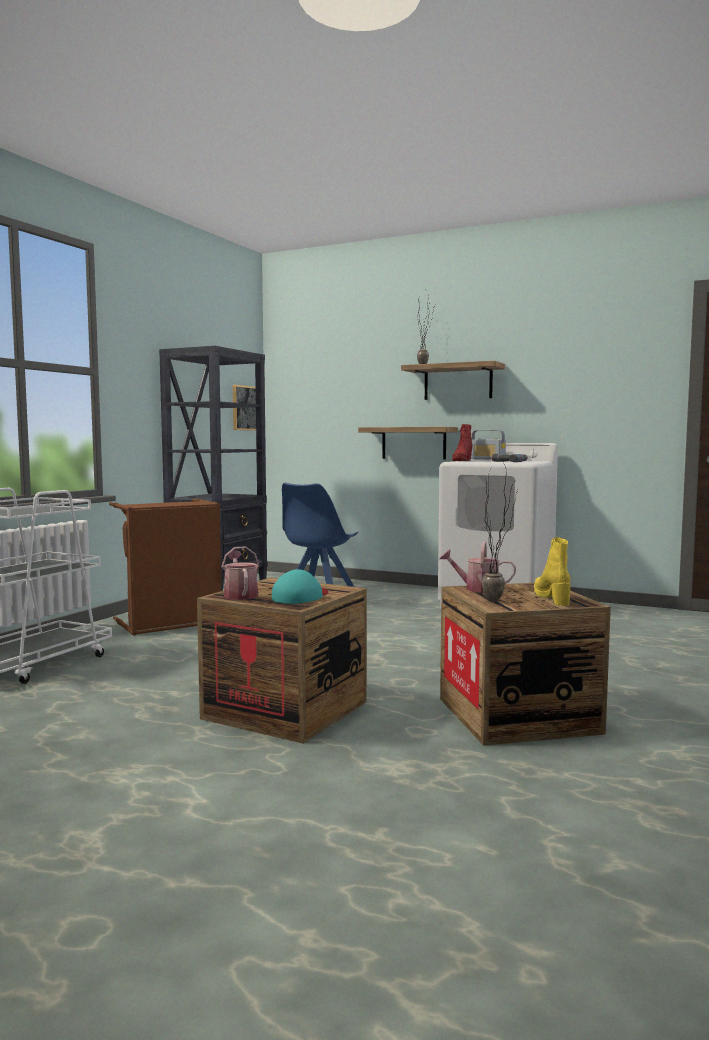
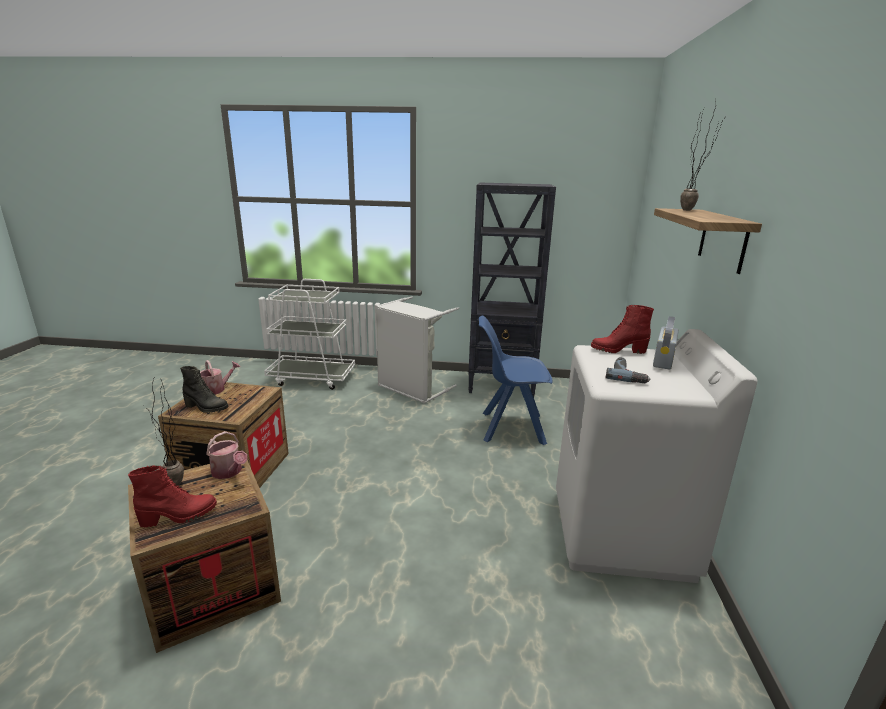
camera: 70 degrees right, 15 degrees up
(170, 624) = (411, 389): brown laundry basket -> grey laundry basket
(245, 408) = (601, 230): picture -> none
(301, 597) = (206, 408): turquoise cap -> black boot
(413, 443) = (683, 306): shelf -> none
(477, 589) = (229, 472): watering can -> watering can turned 135 degrees clockwise
(552, 598) = (179, 516): yellow boot -> red boot

